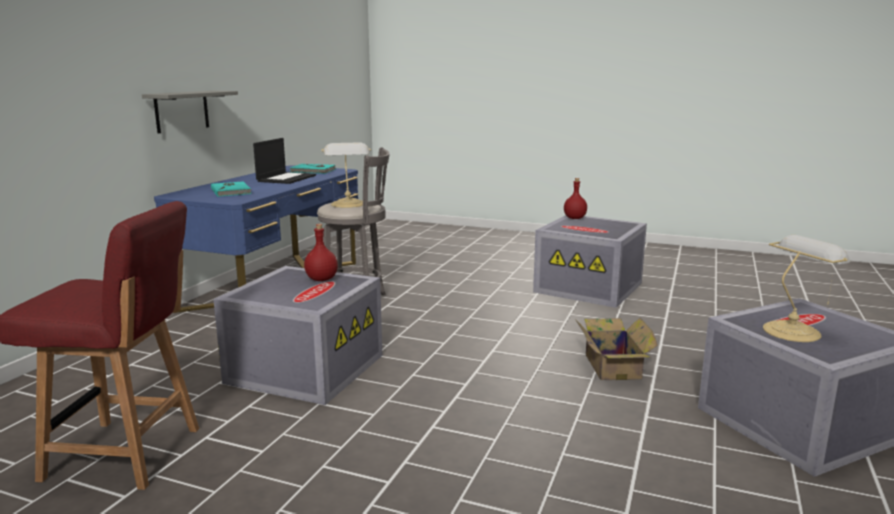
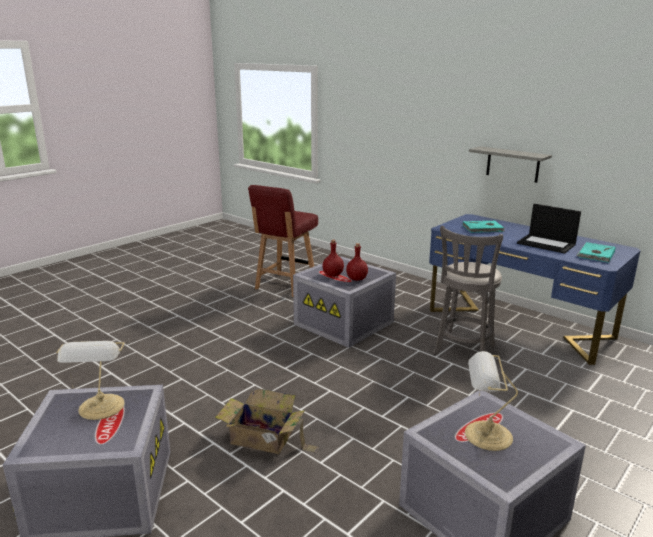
camera: 110 degrees right, 5 degrees up
(348, 204) = (469, 268): table lamp -> table lamp (485, 435)
(575, 218) = (549, 440): red bottle -> red bottle (332, 275)

